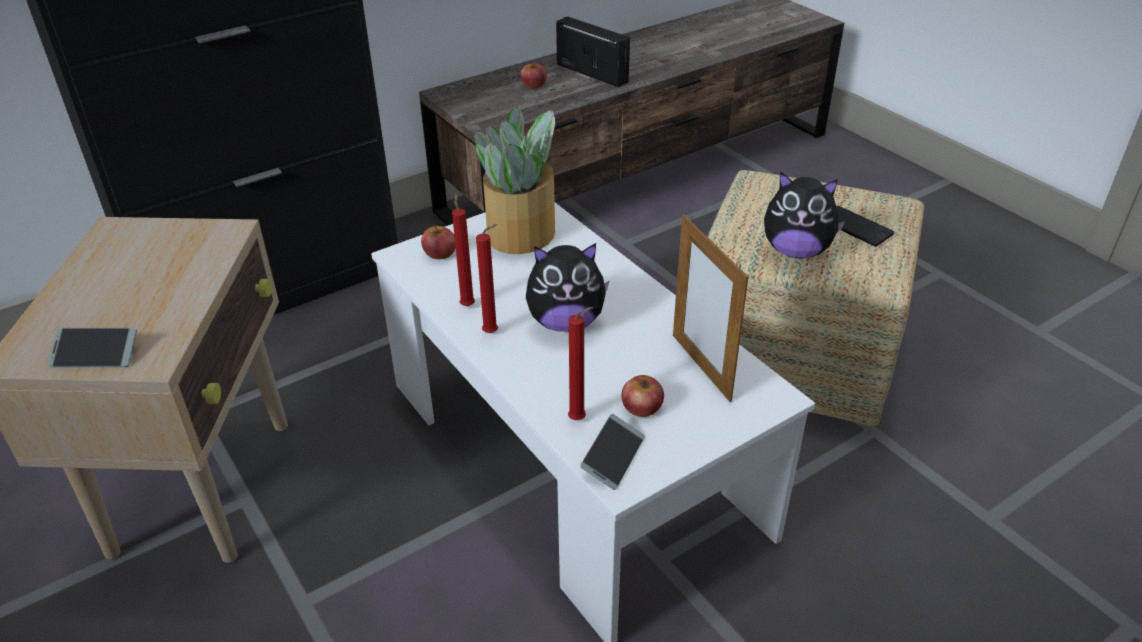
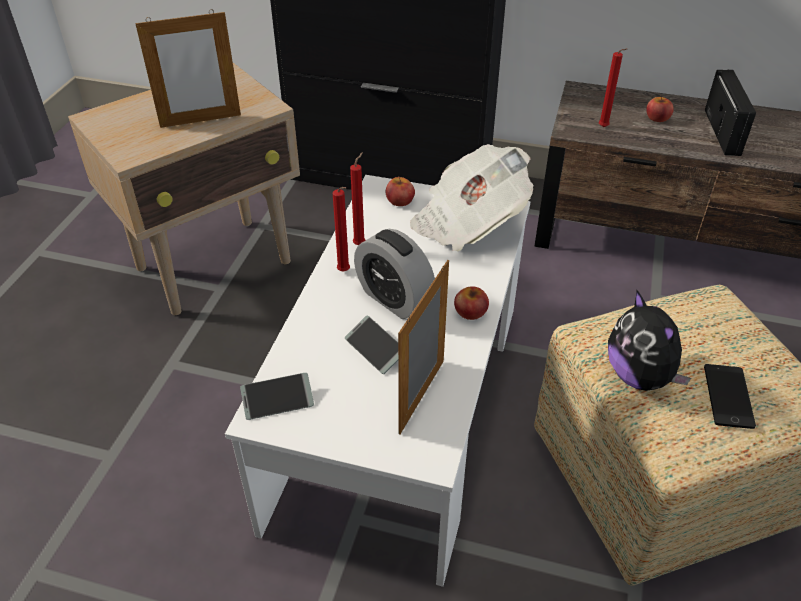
camera: 50 degrees right, 5 degrees up
(95, 355) = (117, 137): phone -> phone (375, 349)
(173, 283) = (200, 121): none -> picture frame
(522, 233) = (468, 222): potted plant -> newspaper
(566, 322) = (394, 298): plush toy -> alarm clock
(580, 419) = (300, 363): red candle -> red candle (604, 128)
(642, 407) = (344, 387): apple -> apple (470, 311)

